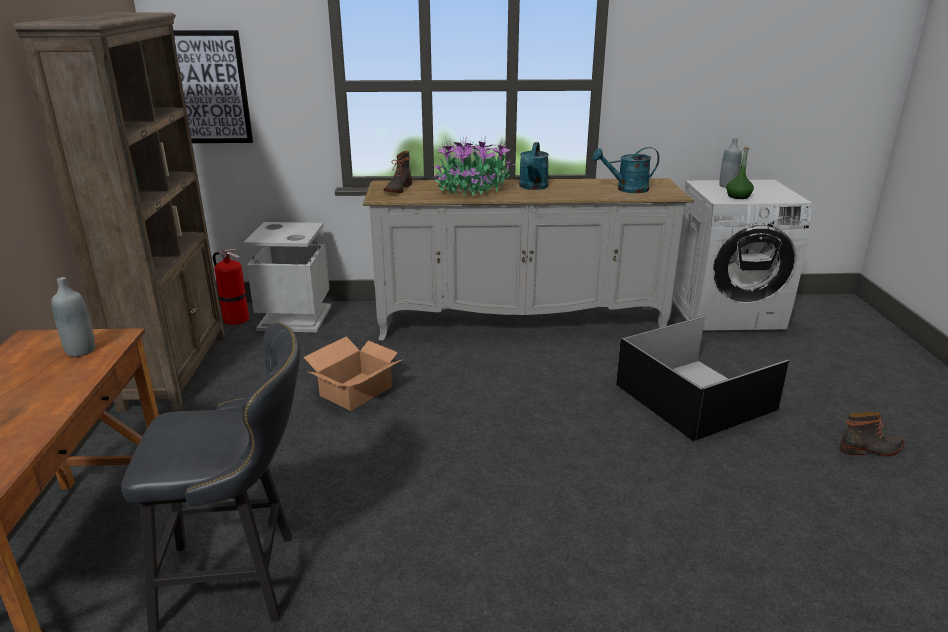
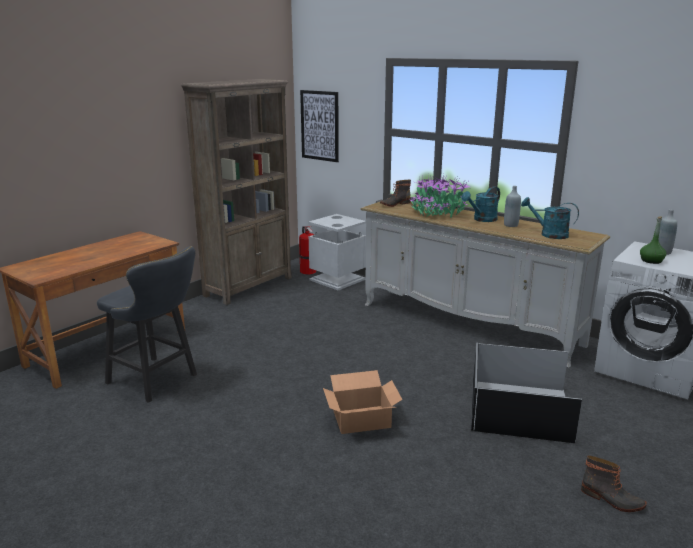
camera: 40 degrees right, 5 degrees down
(80, 351) = (144, 244): grey bottle -> grey bottle (510, 225)
(357, 391) = (315, 326): cardboard box -> cardboard box (362, 420)

